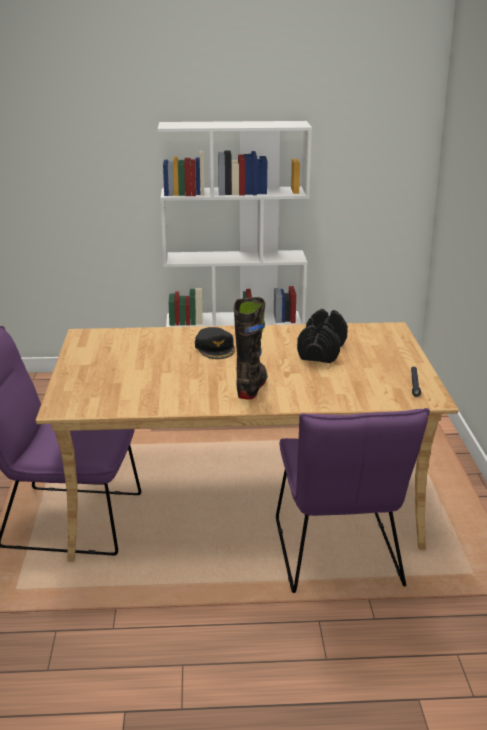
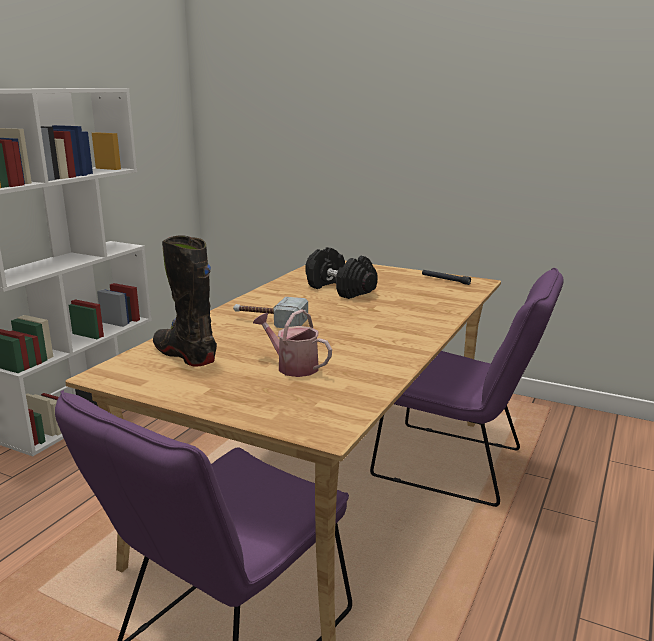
camera: 60 degrees left, 5 degrees down
(142, 376) = (293, 366): none -> watering can
(215, 348) = (269, 321): black cap -> hammer
(252, 387) = (386, 327): black boot -> black boot (185, 355)

